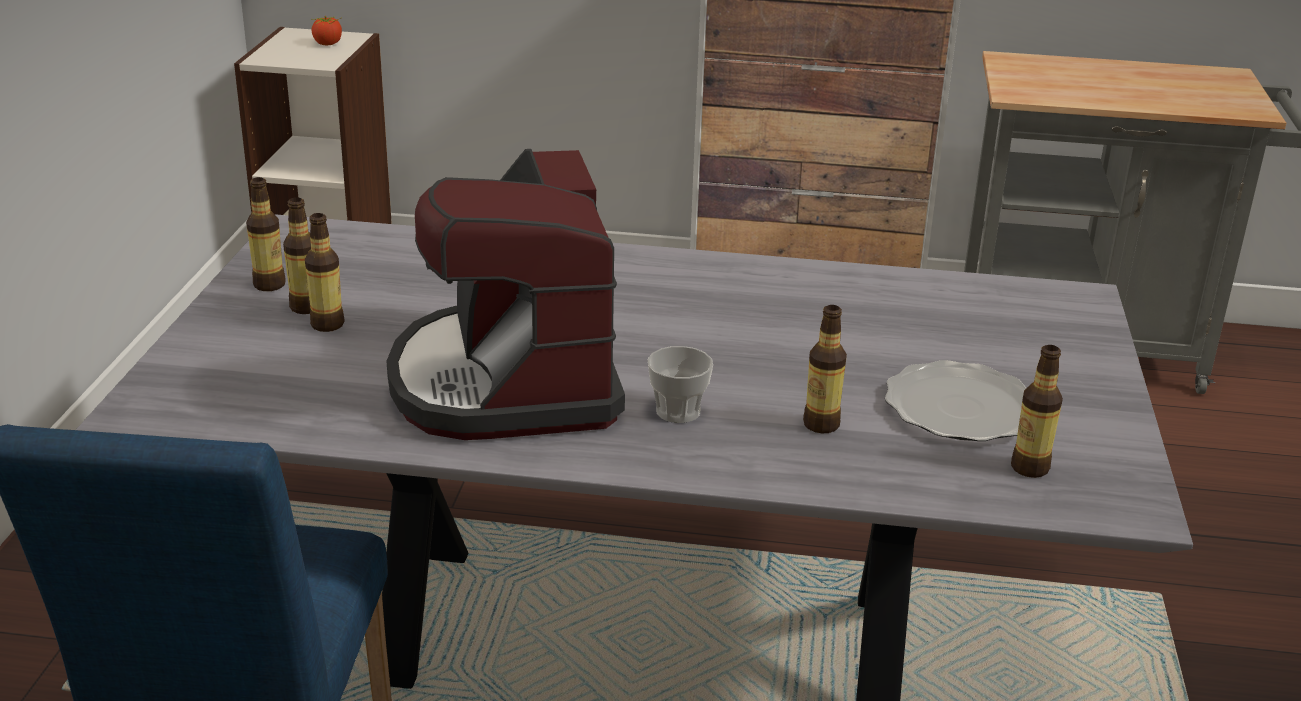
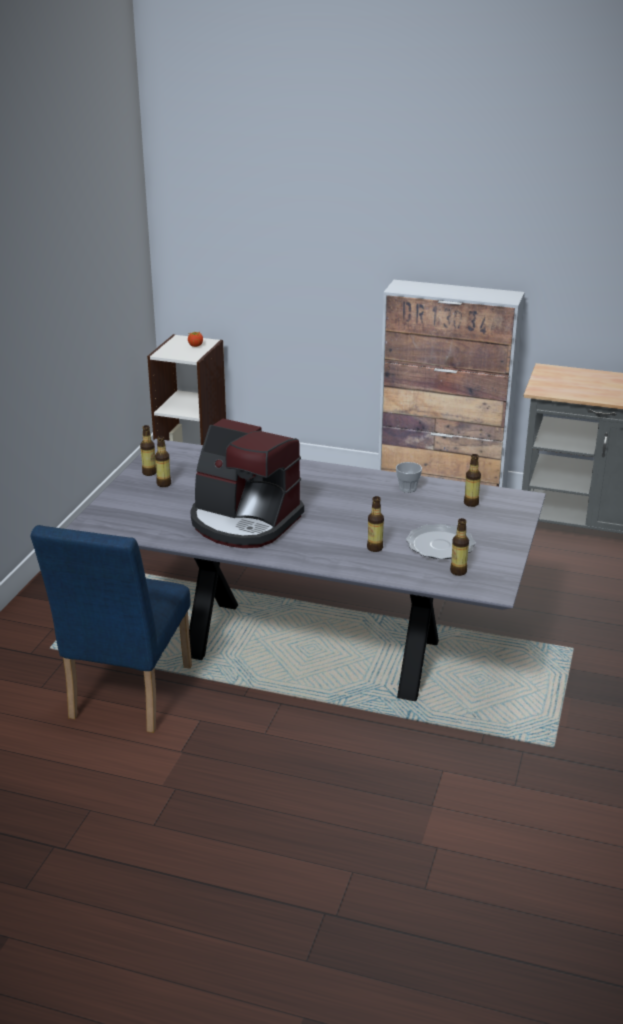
camera: 10 degrees right, 0 degrees up
(327, 324) = (172, 492): bottle -> bottle (471, 503)
(507, 382) = (244, 522): coffee machine -> coffee machine turned 60 degrees counterclockwise
(678, 411) = (314, 539): cup -> cup (408, 488)

